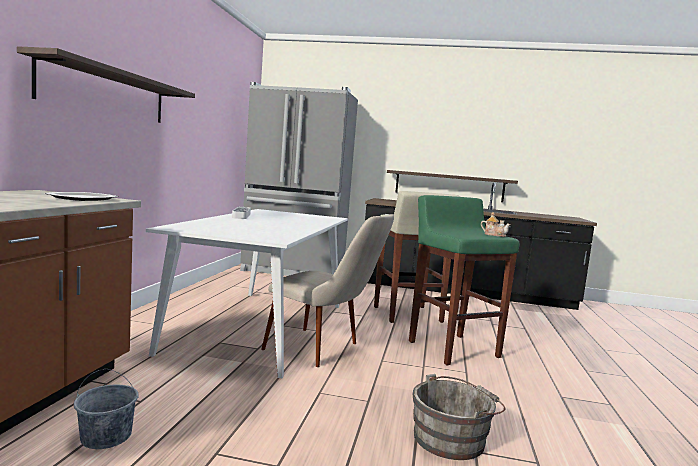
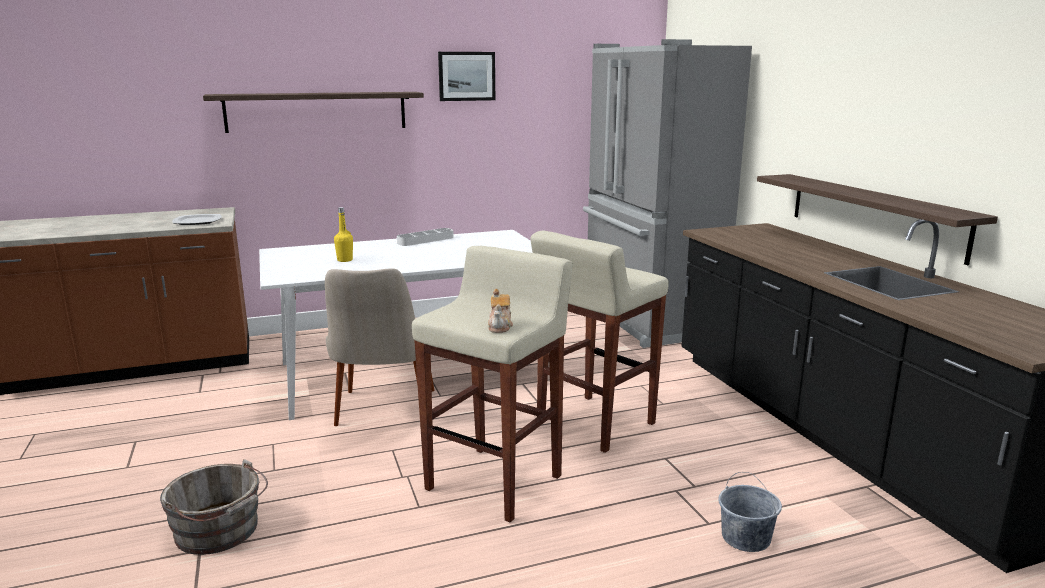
camera: 60 degrees right, 10 degrees up
(107, 436) = (140, 403): grey bucket -> grey bucket (746, 538)
(191, 87) = (466, 76): none -> picture
(255, 227) = (345, 260): none -> yellow bottle
(452, 349) = (495, 482): green stool -> beige stool

